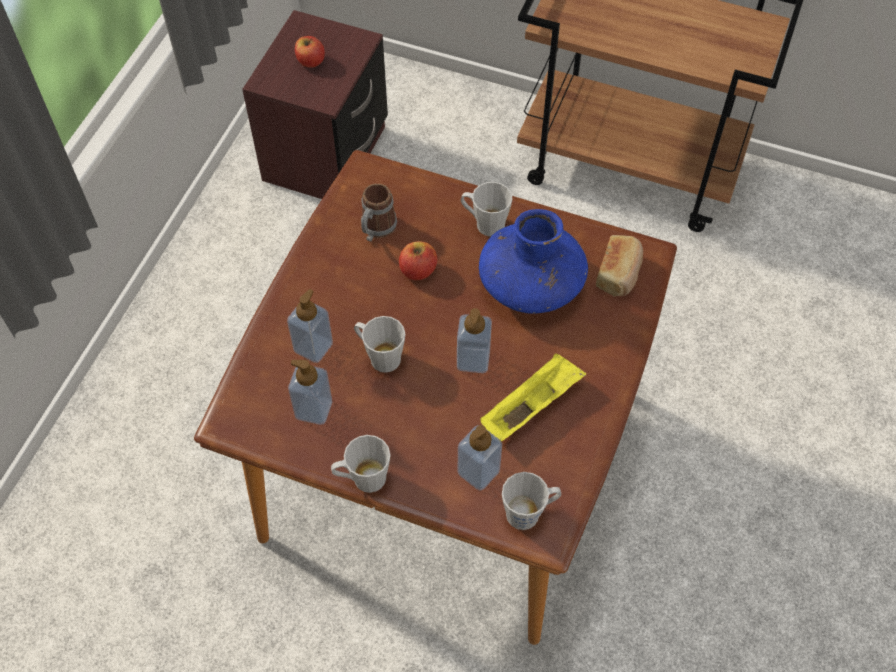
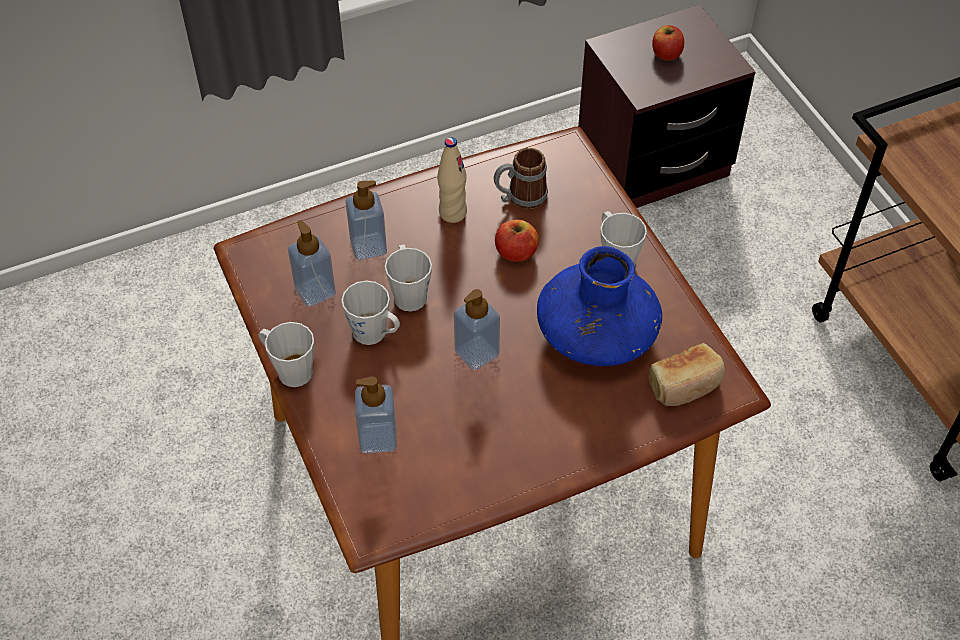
camera: 45 degrees right, 5 degrees down
(343, 276) = (452, 213): none -> beige bottle
(529, 513) = (378, 502): grey mug -> grey mug (375, 334)
(531, 406) = (480, 426): yellow tray -> none

